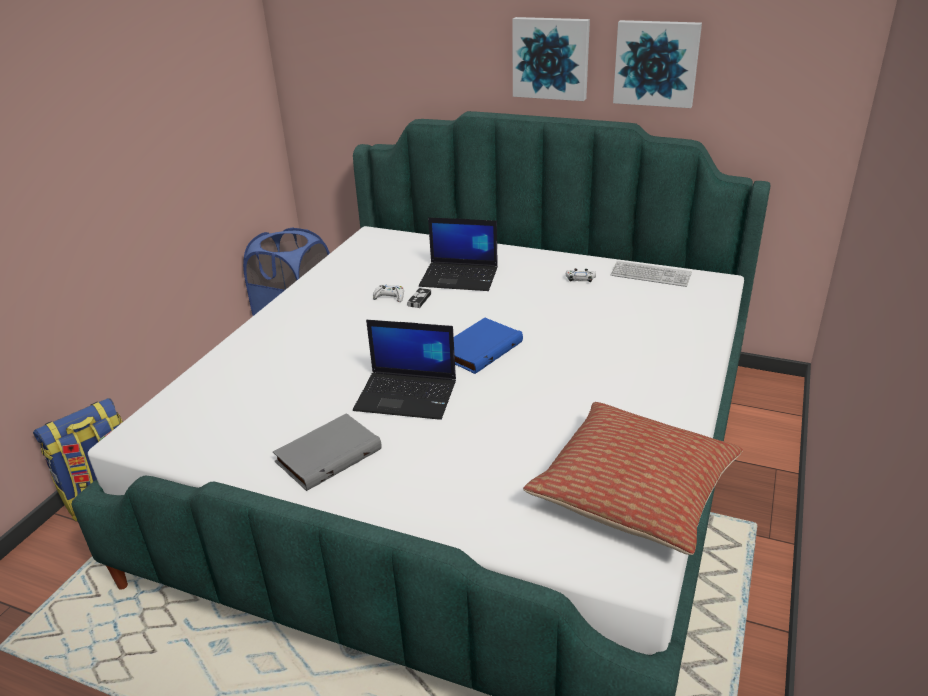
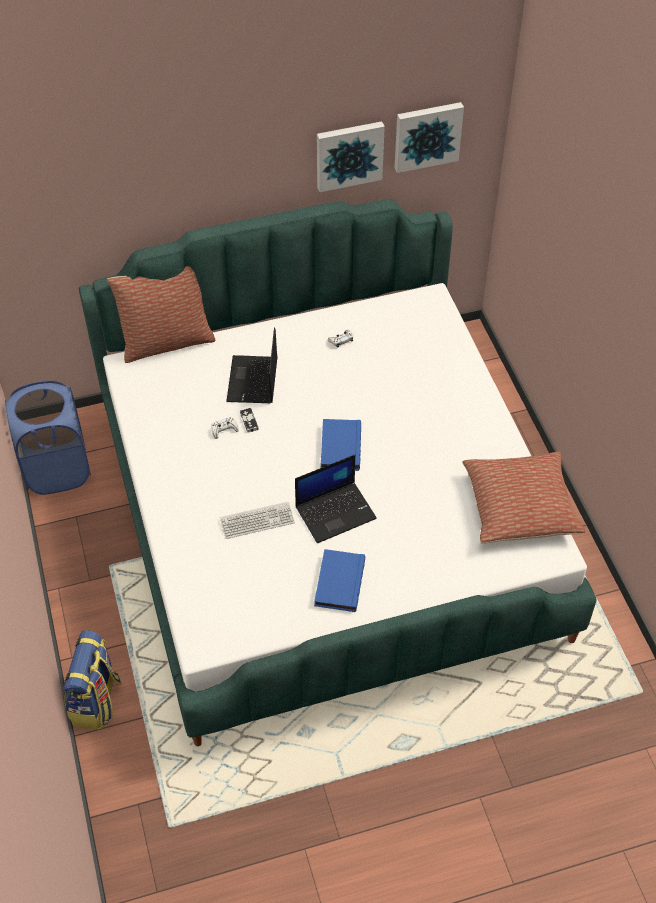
camera: 40 degrees left, 20 degrees up
(328, 454) = (338, 582): grey book -> blue book
(423, 232) = (166, 341): none -> pillow
(460, 277) = (253, 381): laptop -> laptop turned 120 degrees clockwise
(551, 58) = (259, 172): picture -> picture (427, 135)
(650, 275) = (384, 312): keyboard -> keyboard (257, 521)

